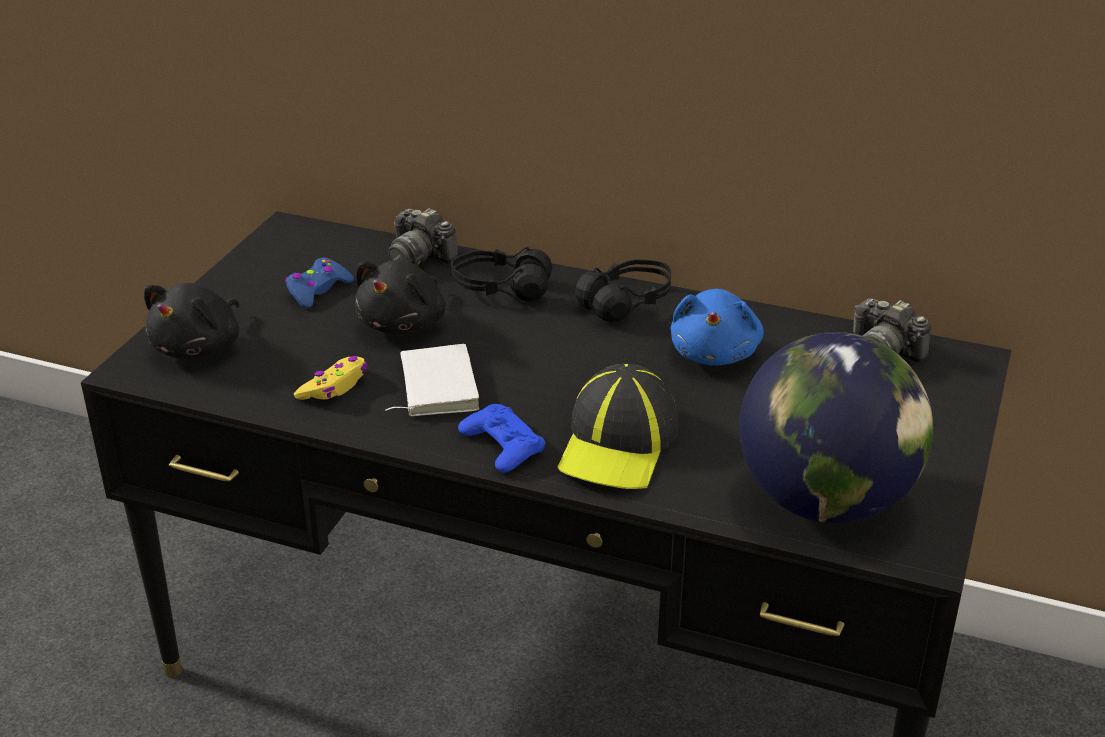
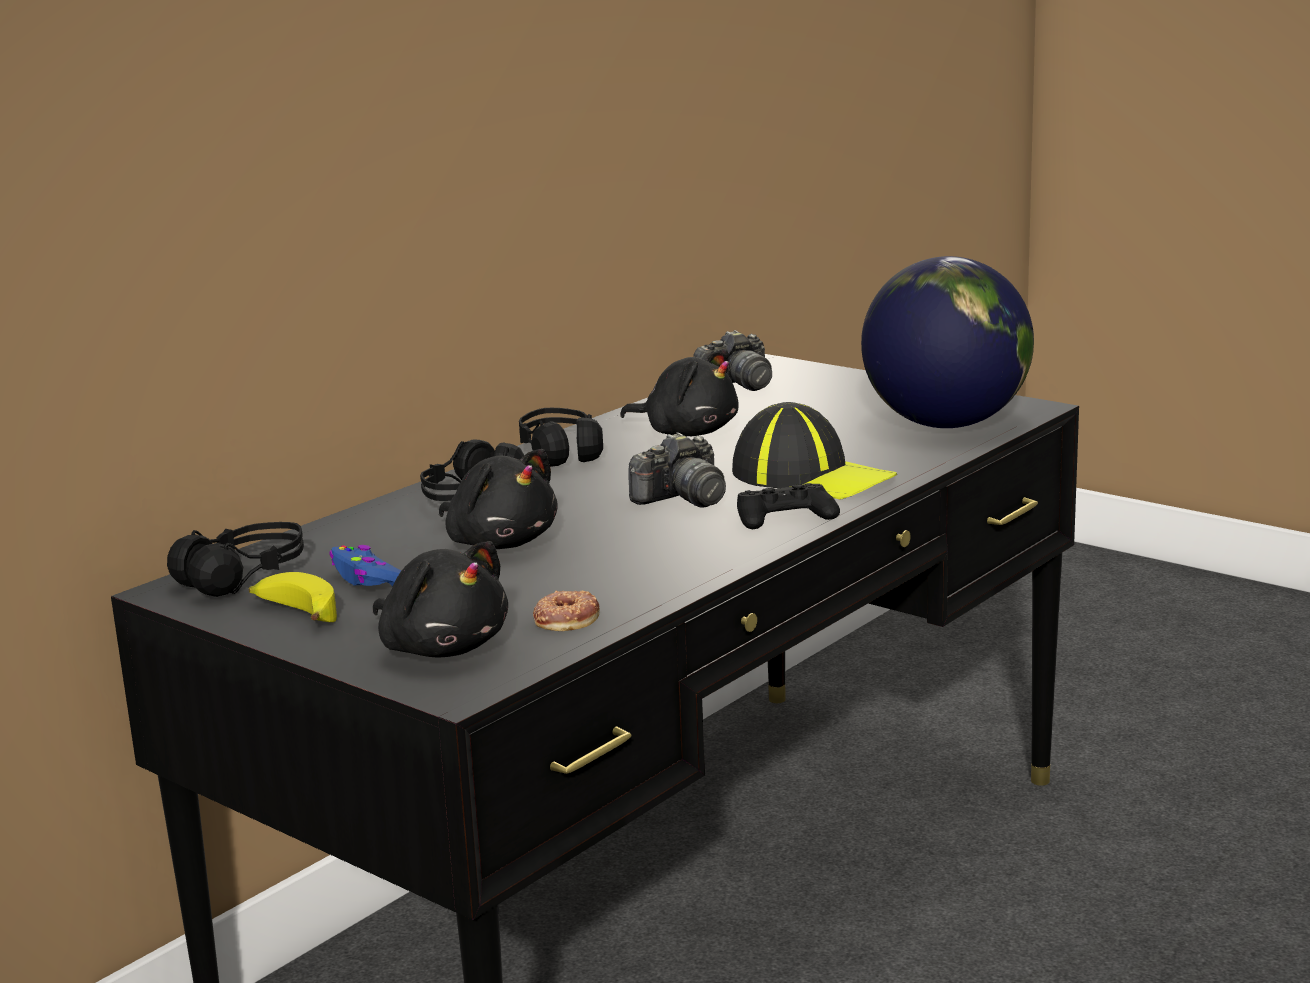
camera: 70 degrees left, 15 degrees down
(254, 279) = (294, 612): none -> banana
(257, 384) = (566, 618): none -> donut
(314, 245) = (244, 577): none -> black headphones
(334, 387) = (607, 581): yellow game controller -> none
(420, 257) = (349, 527): camera -> camera (682, 499)
(435, 386) = (648, 537): white book -> none
(502, 445) = (784, 517): blue game controller -> black game controller
(715, 353) = (687, 432): blue plush toy -> black plush toy

